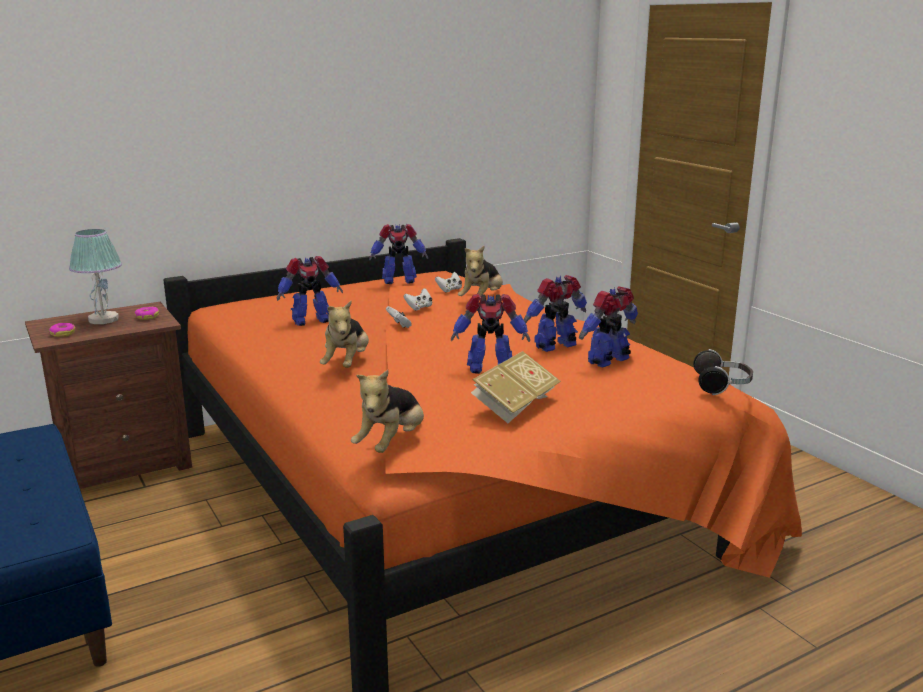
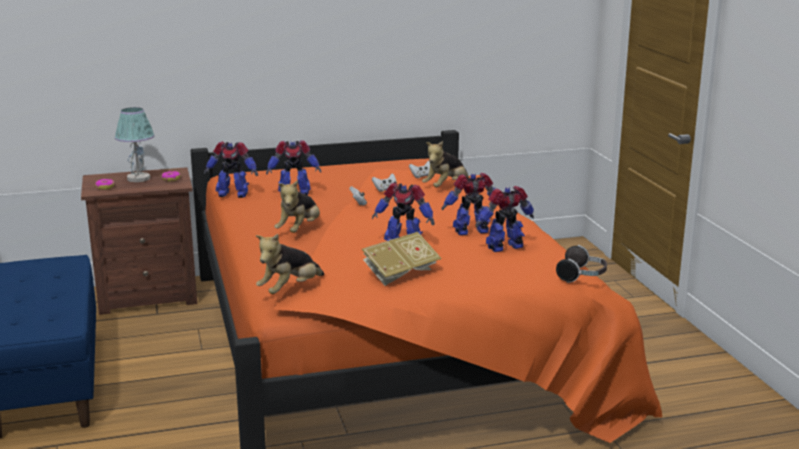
camera: 15 degrees right, 0 degrees up
(398, 281) = (385, 164): toy robot -> toy robot (232, 194)

